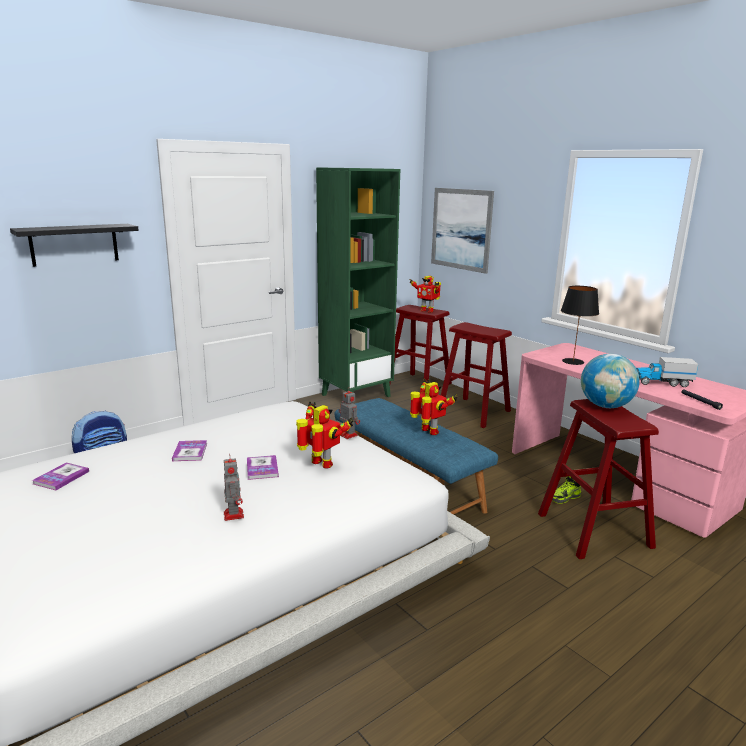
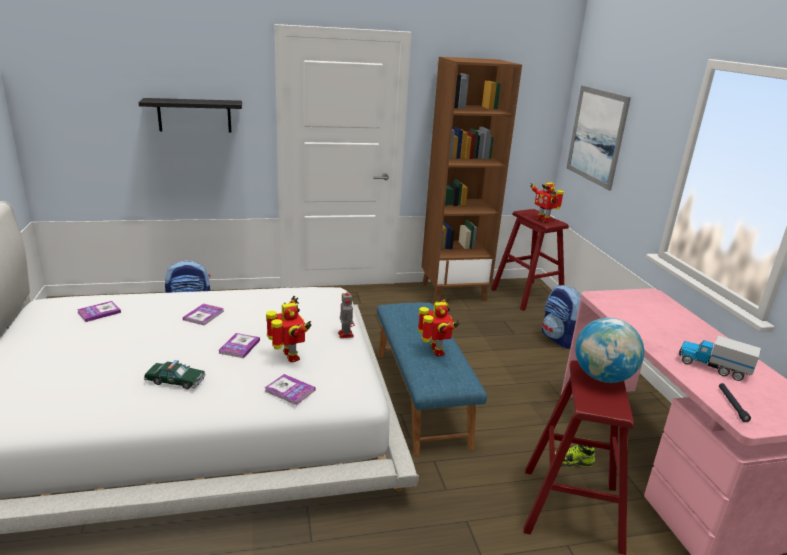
camera: 25 degrees right, 5 degrees up
(233, 514) = (175, 381): toy robot -> toy car
(354, 490) = (290, 390): none -> book
(356, 395) = (454, 292): green bookcase -> brown bookcase
(474, 412) = (559, 339): red stool -> backpack
(573, 361) = (632, 314): black table lamp -> none

